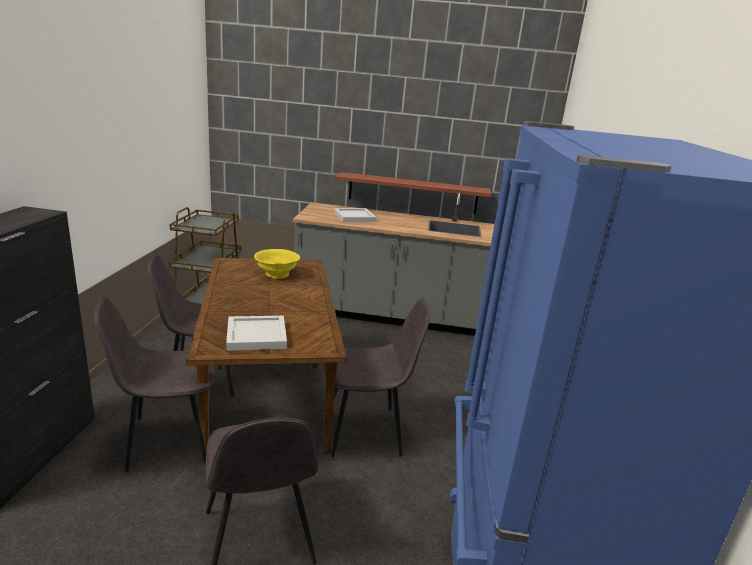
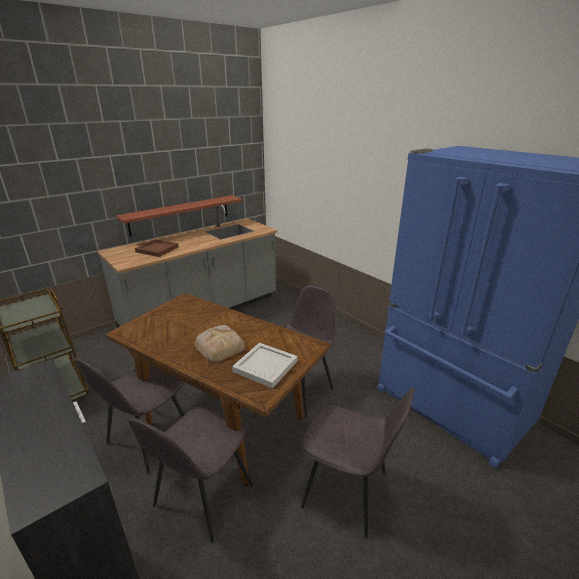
camera: 45 degrees left, 5 degrees up
(260, 304) = (220, 346): none -> bread
(276, 275) = (182, 320): yellow bowl -> none
(355, 217) = (158, 249): white tray -> brown tray

